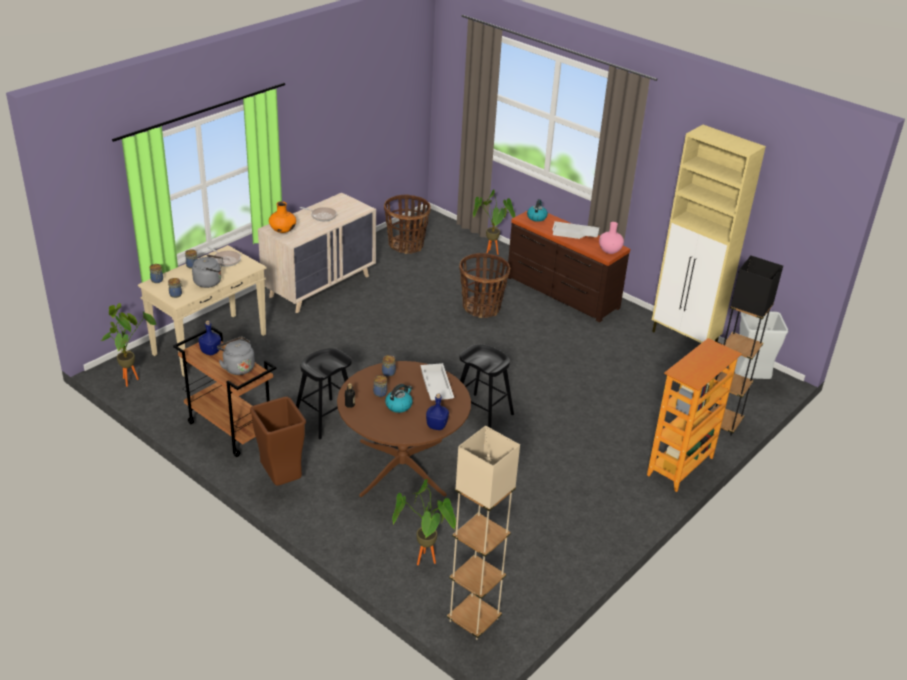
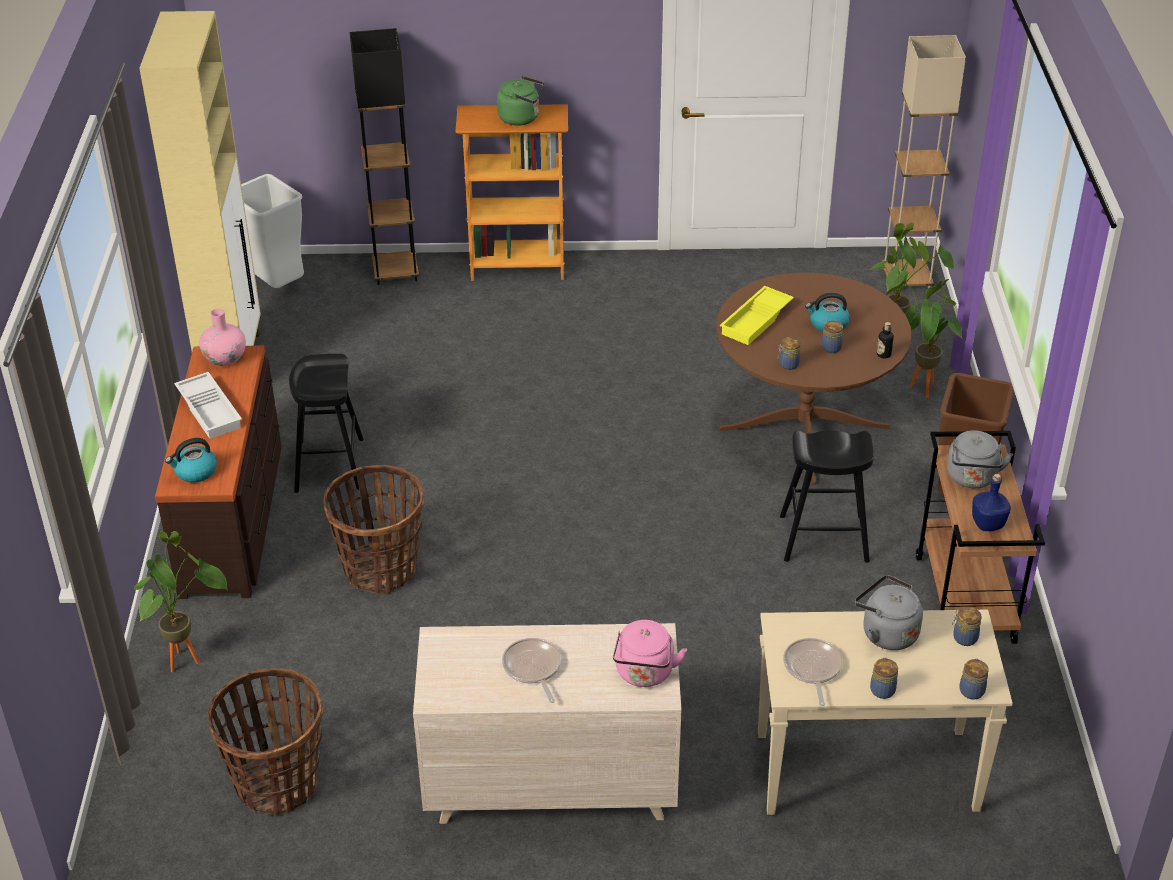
camera: 130 degrees left, 5 degrees up
(132, 379) = (1047, 781): potted plant -> potted plant (917, 391)
(283, 230) = (644, 674): orange vase -> pink kettle
(435, 386) = (757, 321): white tray -> yellow tray
(436, 426) = (816, 285): blue bottle -> none
(481, 413) = (625, 430): black stool -> black stool (329, 465)
(698, 365) = (521, 118): none -> green kettle

